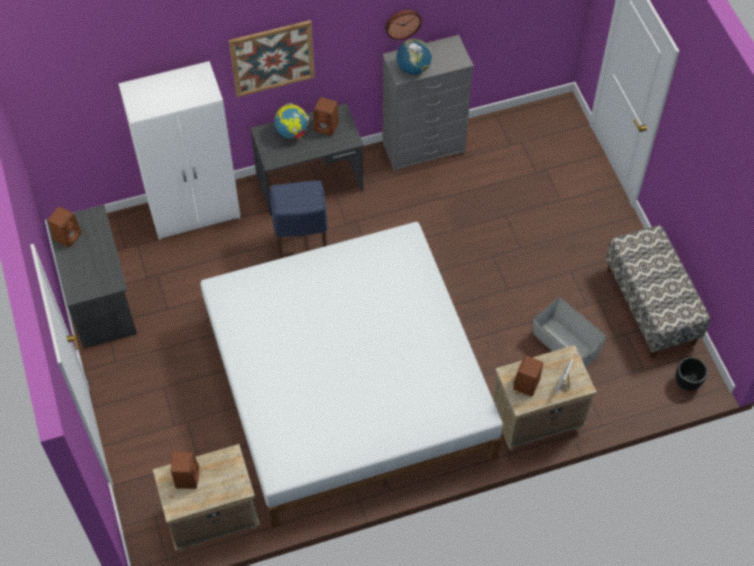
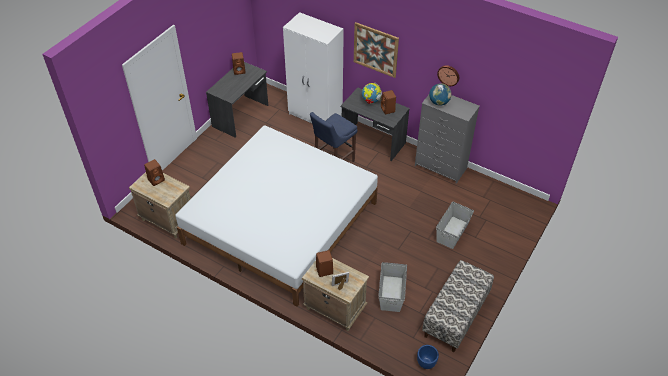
camera: 50 degrees right, 10 degrees down
(533, 215) = (453, 232): none -> grey storage box
(687, 382) = (426, 363): black planter -> blue planter

